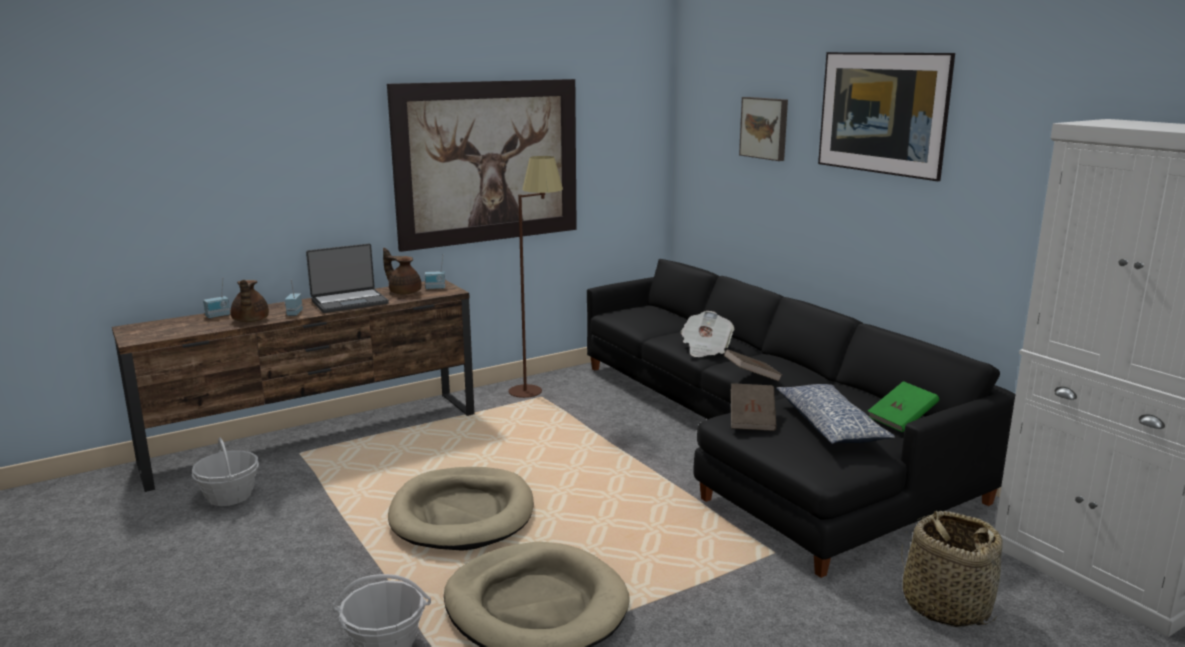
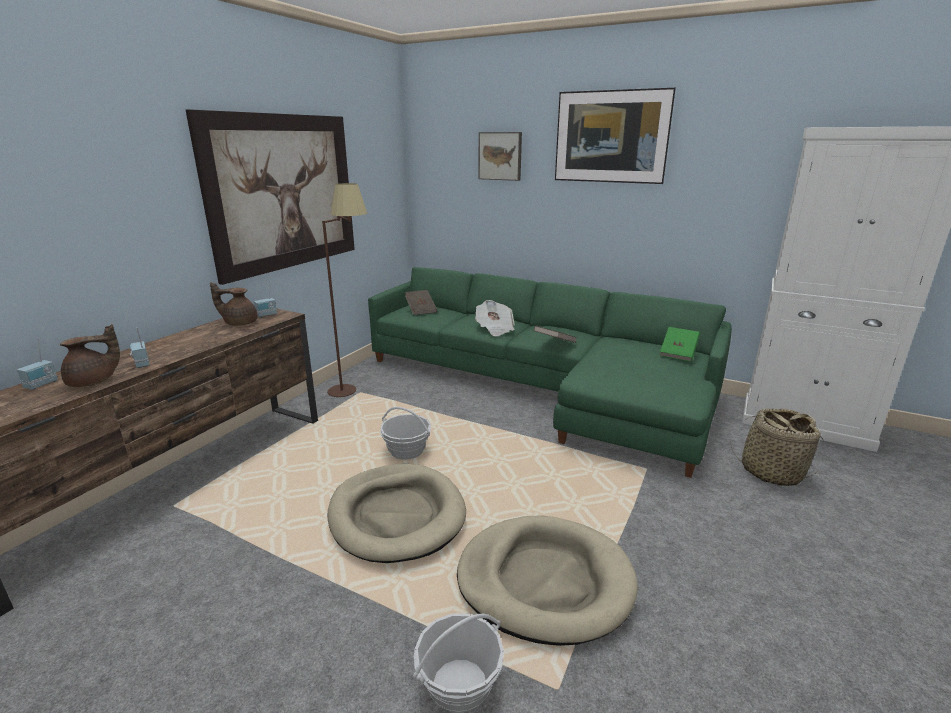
camera: 30 degrees left, 5 degrees up
(229, 496) = (128, 581): basket -> basket (407, 451)
(250, 320) = (93, 382): brown teapot -> brown teapot turned 75 degrees counterclockwise
(349, 302) = (193, 341): laptop -> none
(752, 420) = (598, 375): brown book -> brown book (421, 310)
(761, 439) = (546, 387): black sofa -> green sofa
(830, 426) = (648, 367): pillow -> none

